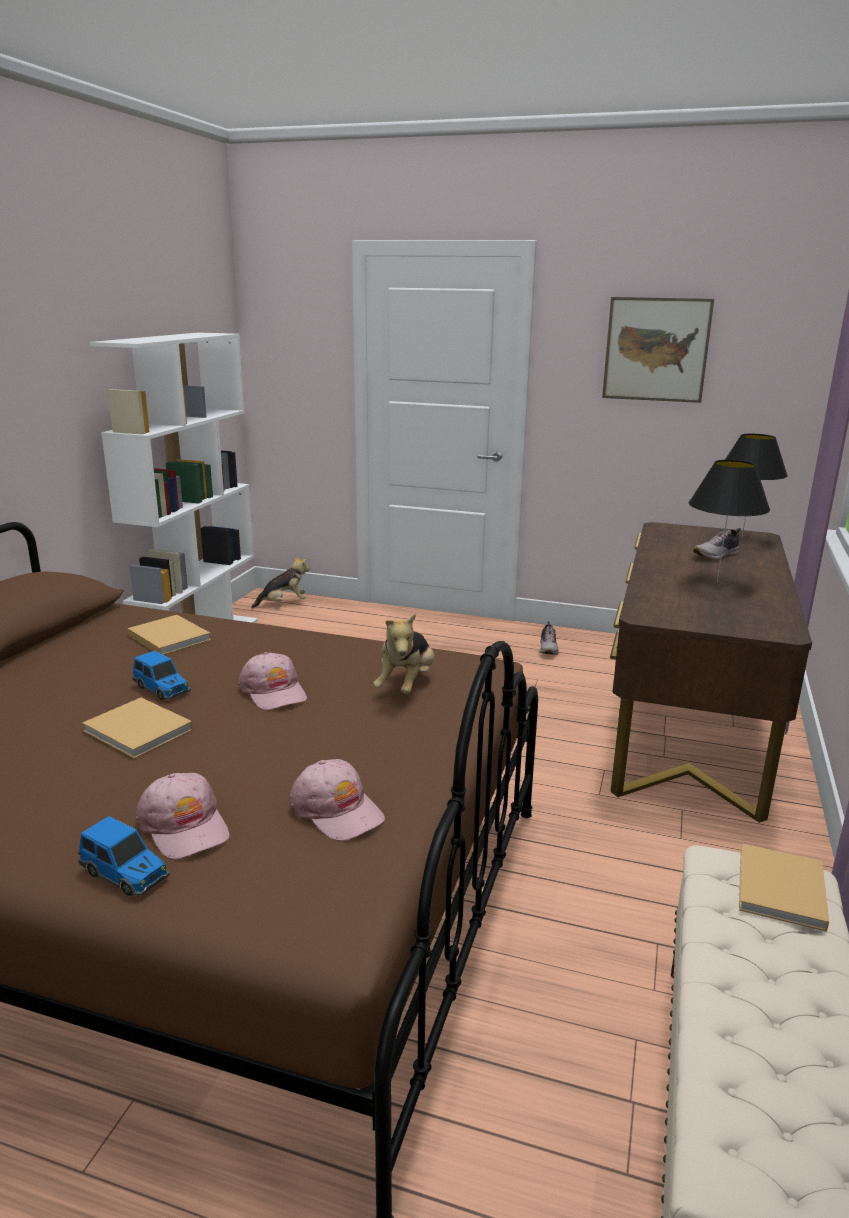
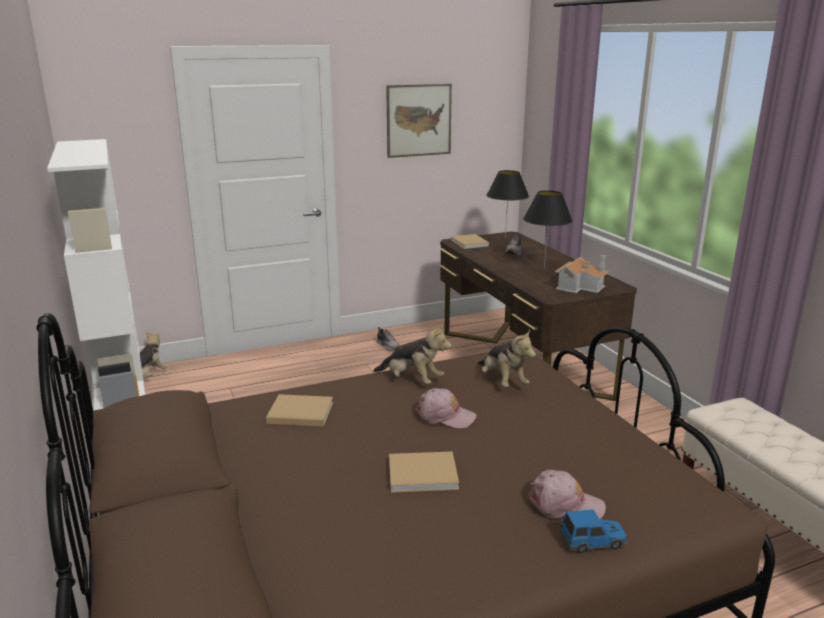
camera: 40 degrees left, 0 degrees up
(162, 689) = (377, 445): toy car -> none
(322, 649) = (412, 380): none -> plush toy
(337, 810) = (609, 458): pink cap -> none
(719, 615) = (580, 286): none -> toy house
(781, 891) = (747, 413): beige book -> beige book (470, 243)

